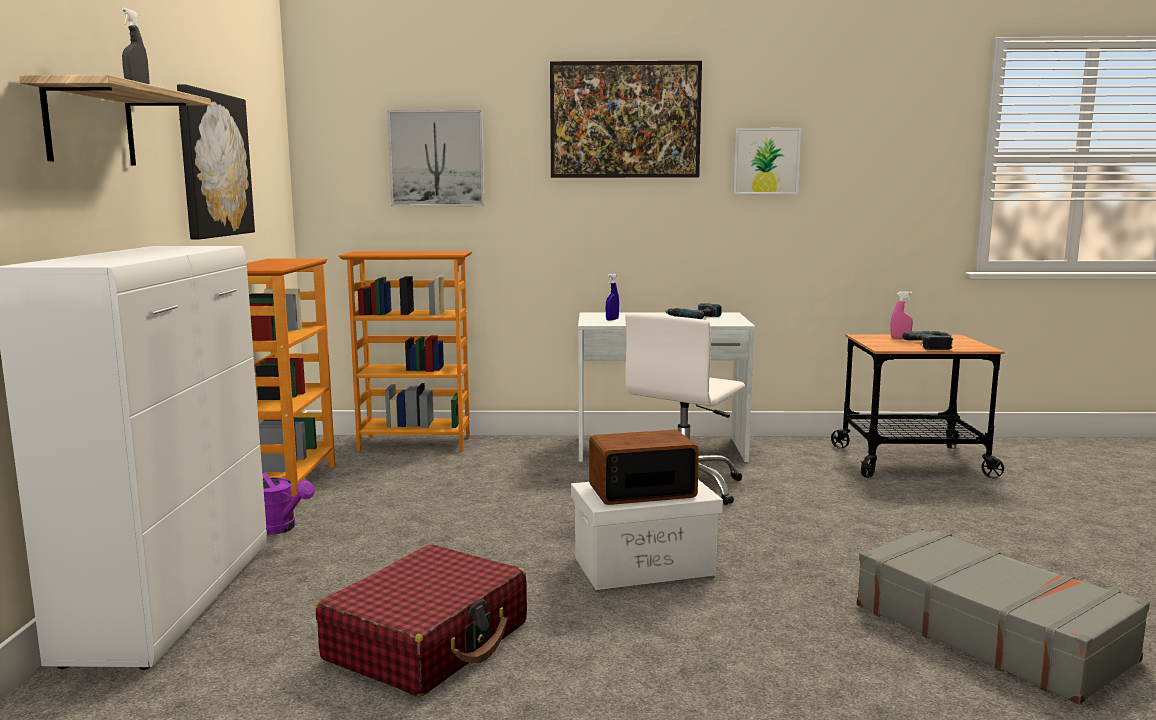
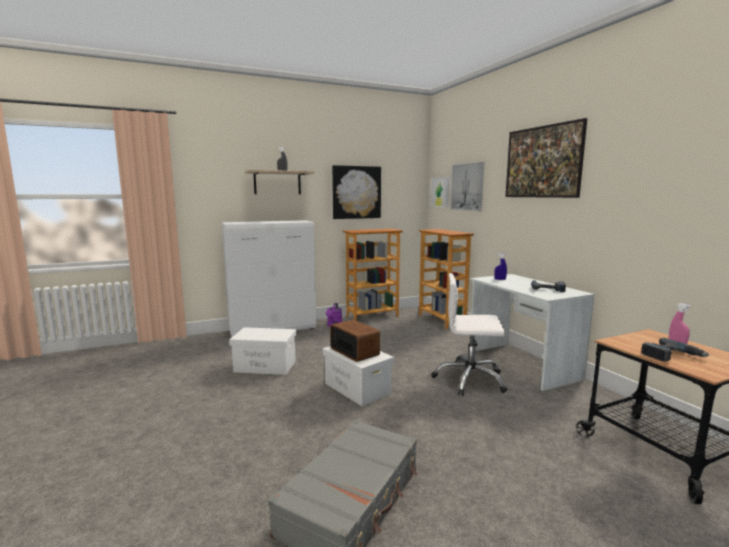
camera: 65 degrees right, 0 degrees up
(428, 641) = (266, 366): red suitcase -> white storage box
(766, 161) = (625, 186): picture -> picture (440, 192)

